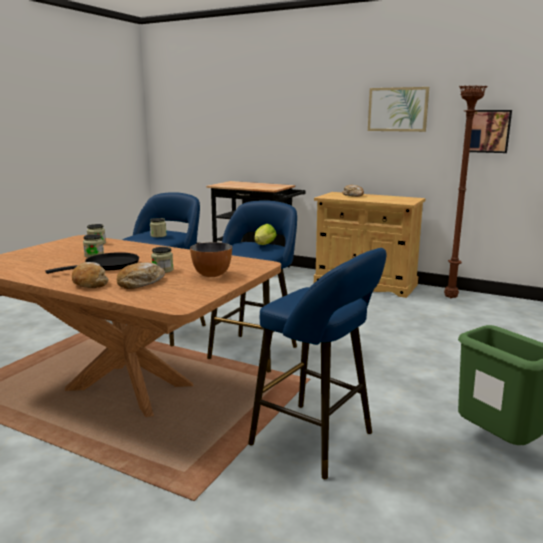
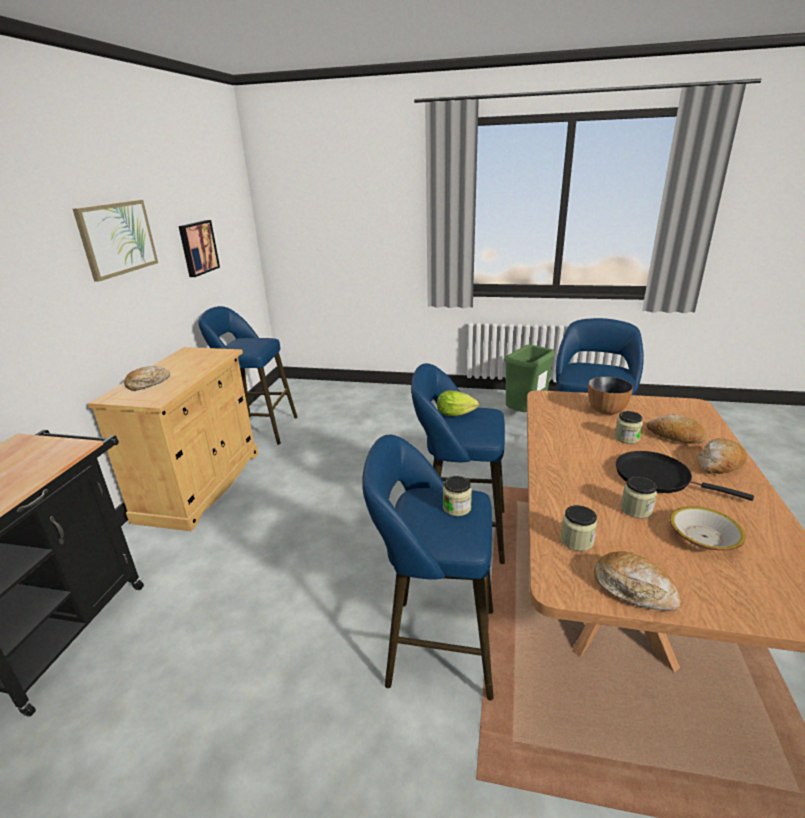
camera: 105 degrees left, 10 degrees up
(51, 260) = (704, 537): none -> bowl
(56, 245) = (633, 589): none -> bread
(451, 298) = (258, 429): brown floor lamp -> blue stool

